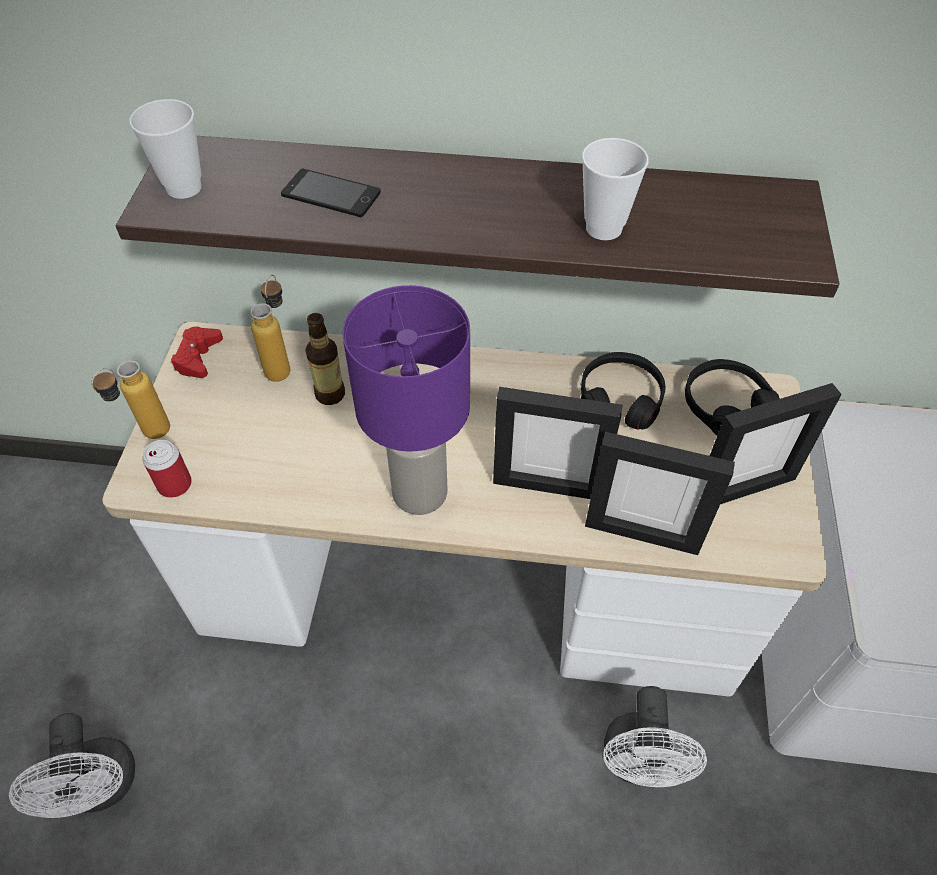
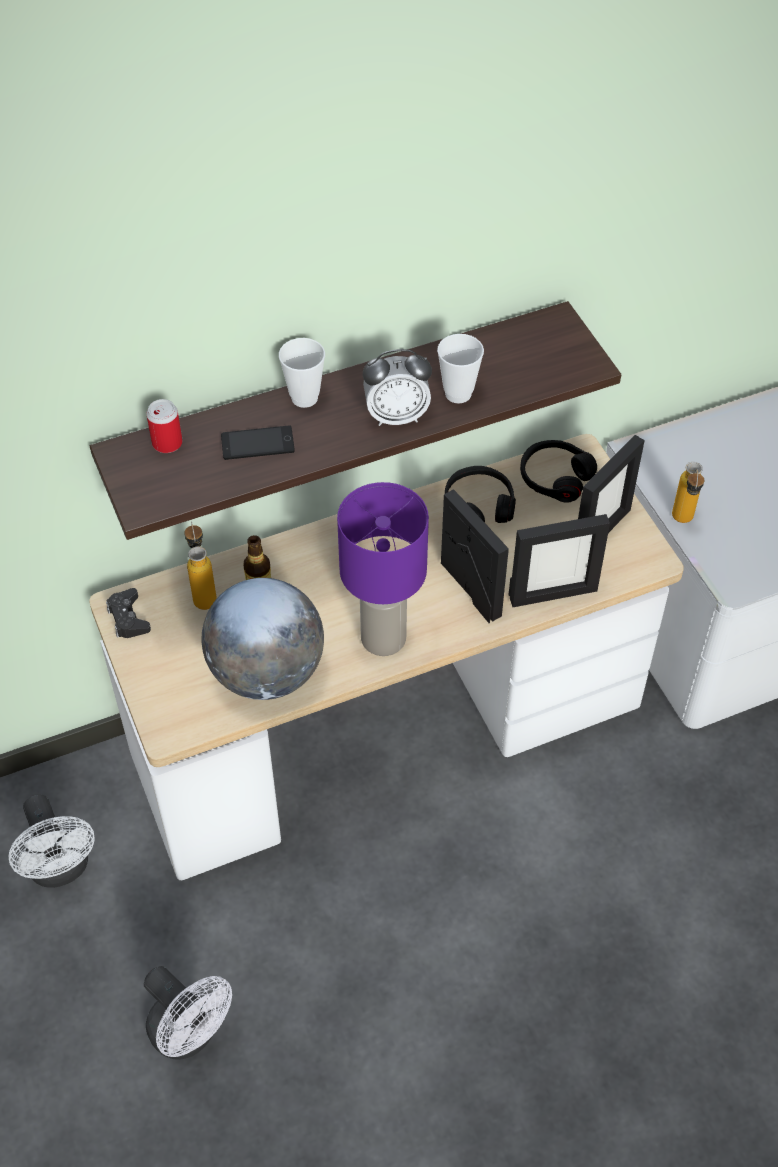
camera: 30 degrees left, 0 degrees up
(148, 437) = (143, 696): bottle -> bottle (682, 522)
(174, 484) = (196, 719): can -> can (167, 443)
(184, 188) = (147, 482): cup -> cup (304, 398)
(198, 357) = (128, 618): red game controller -> black game controller
(277, 471) = (266, 672): none -> globe
(510, 224) = (396, 416): none -> alarm clock
(548, 484) = (469, 590): picture frame -> picture frame turned 105 degrees counterclockwise
(638, 763) = (599, 790): white fan -> white fan (61, 869)

